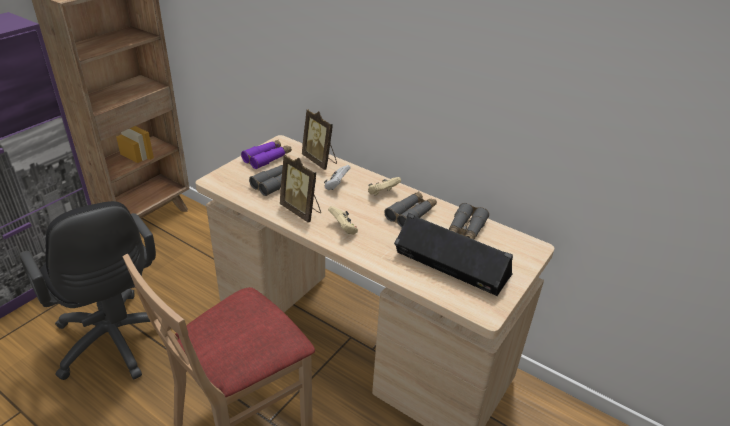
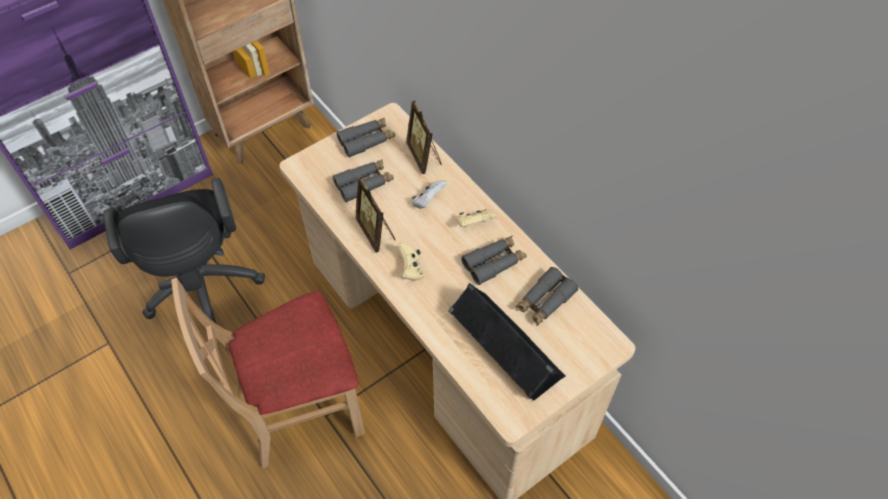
camera: 20 degrees right, 20 degrees up
(267, 158) = (367, 140): purple binoculars -> grey binoculars

